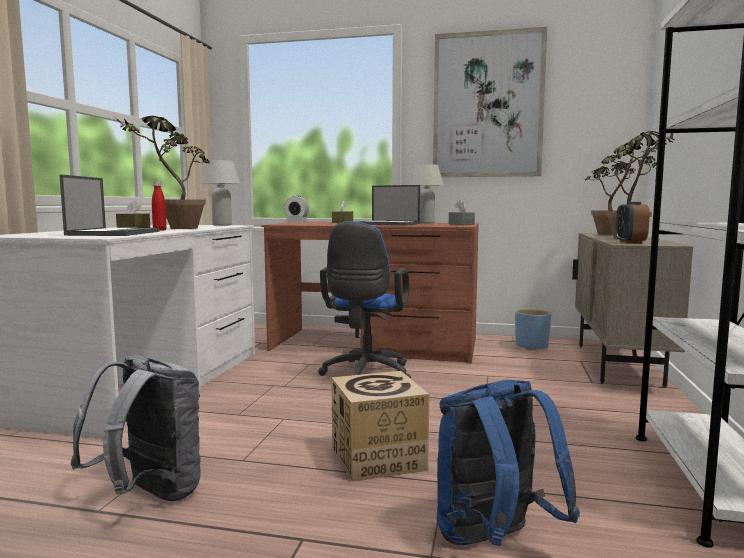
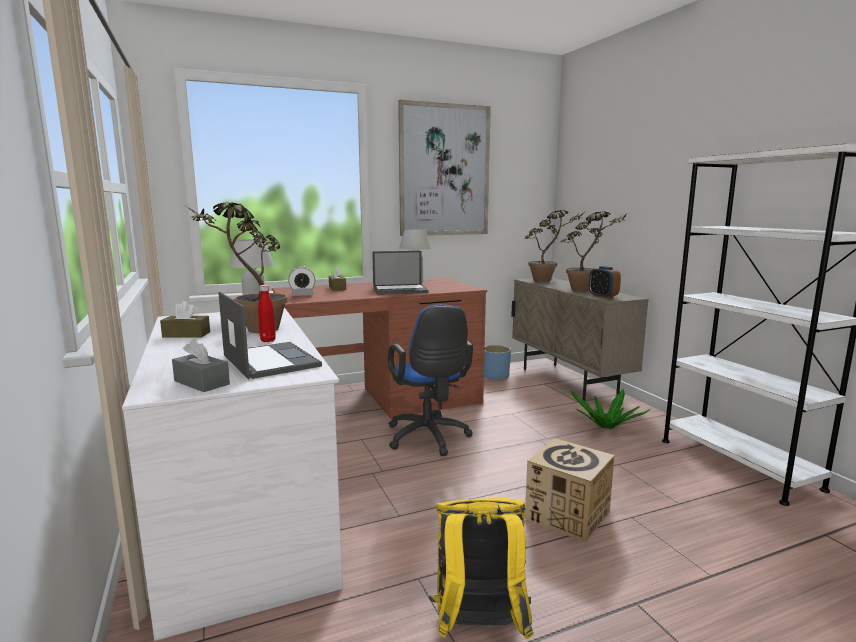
camera: 35 degrees left, 5 degrees up
(149, 495) = (478, 627): grey backpack -> yellow backpack
(461, 224) = (457, 284): grey tissue box -> grey tissue box (201, 382)
(493, 542) = (718, 549): blue backpack -> none
(582, 408) = (605, 426): none -> potted plant

